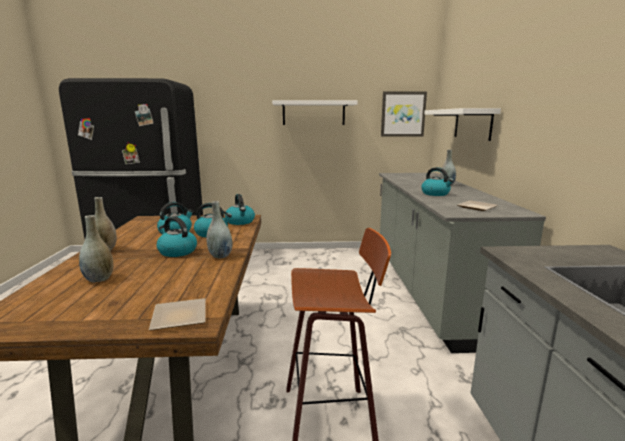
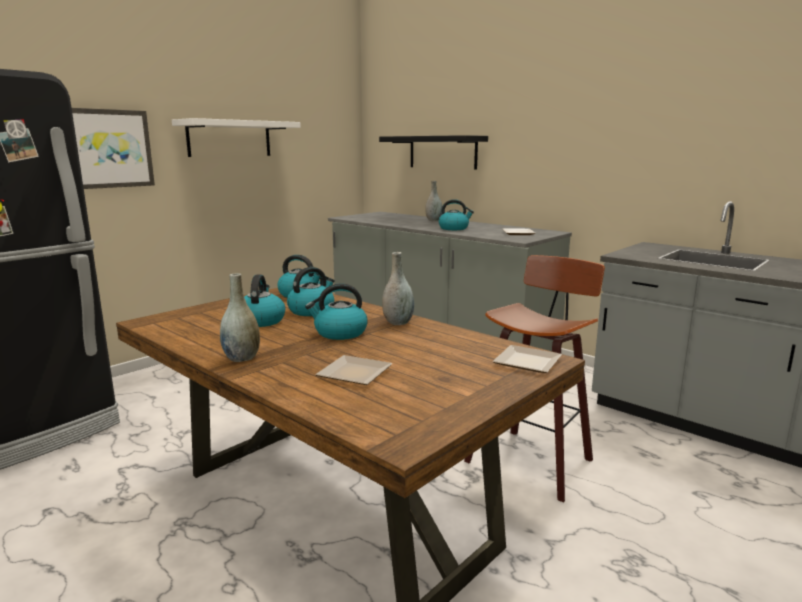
camera: 45 degrees left, 0 degrees up
(99, 279) = (355, 375): grey vase -> plate
(403, 114) = (332, 141): picture -> picture (111, 148)
(472, 124) = (442, 152): white shelf -> black shelf

